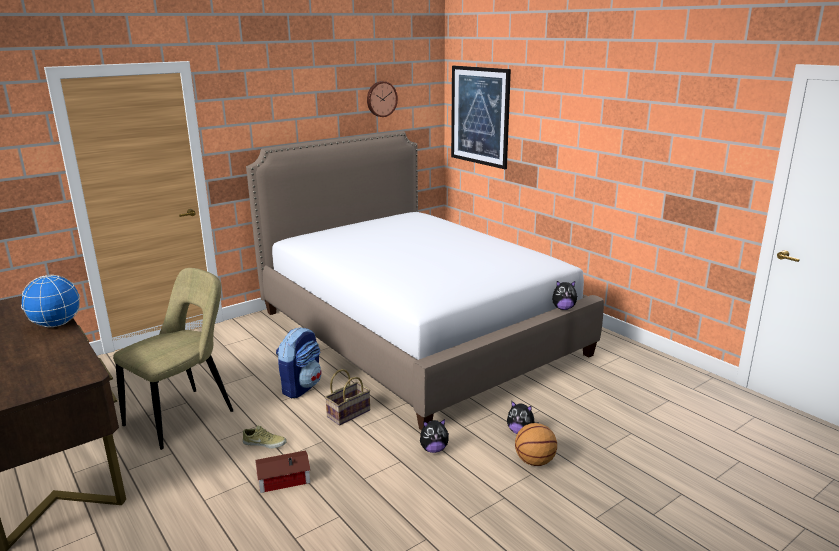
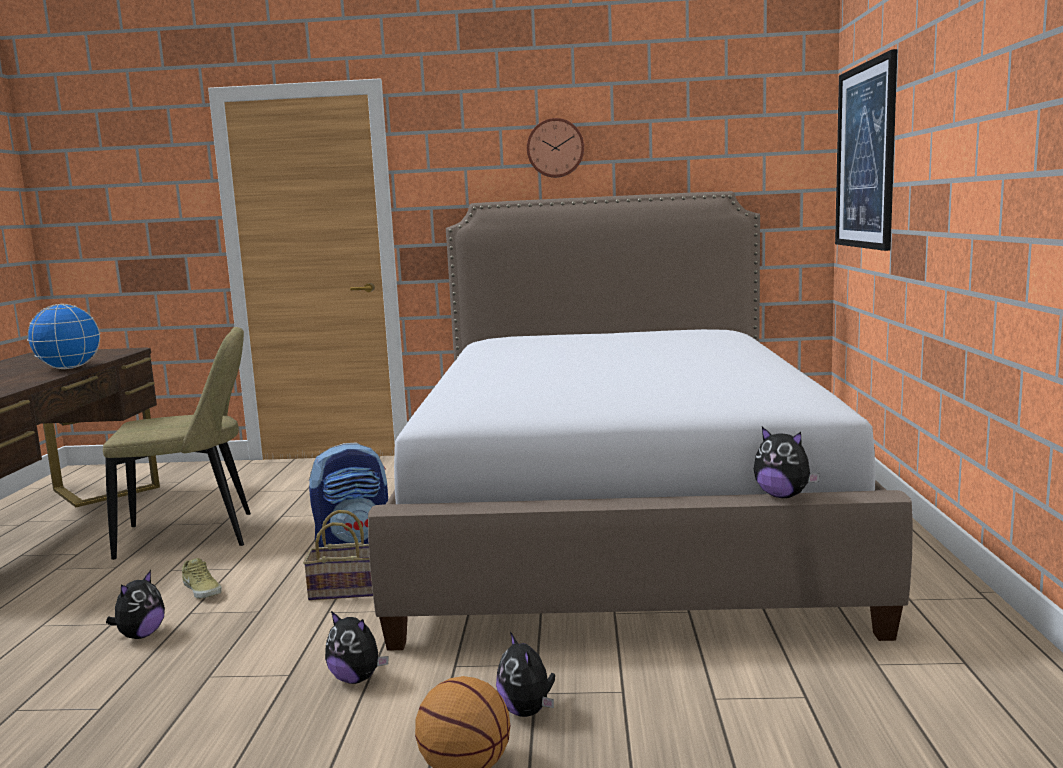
camera: 40 degrees right, 10 degrees down
(282, 478) = (140, 635): toy house -> plush toy
(381, 99) = (696, 138): wall clock -> wall clock (555, 148)

